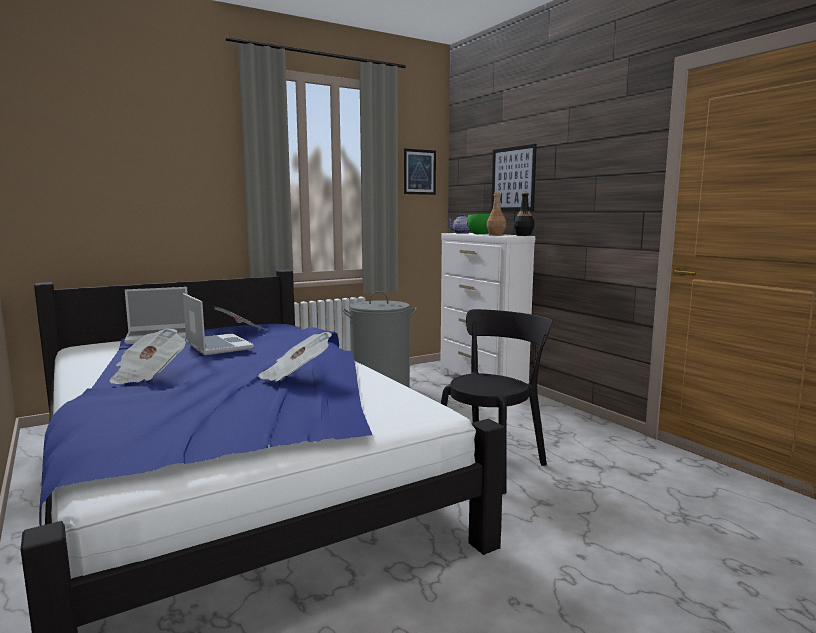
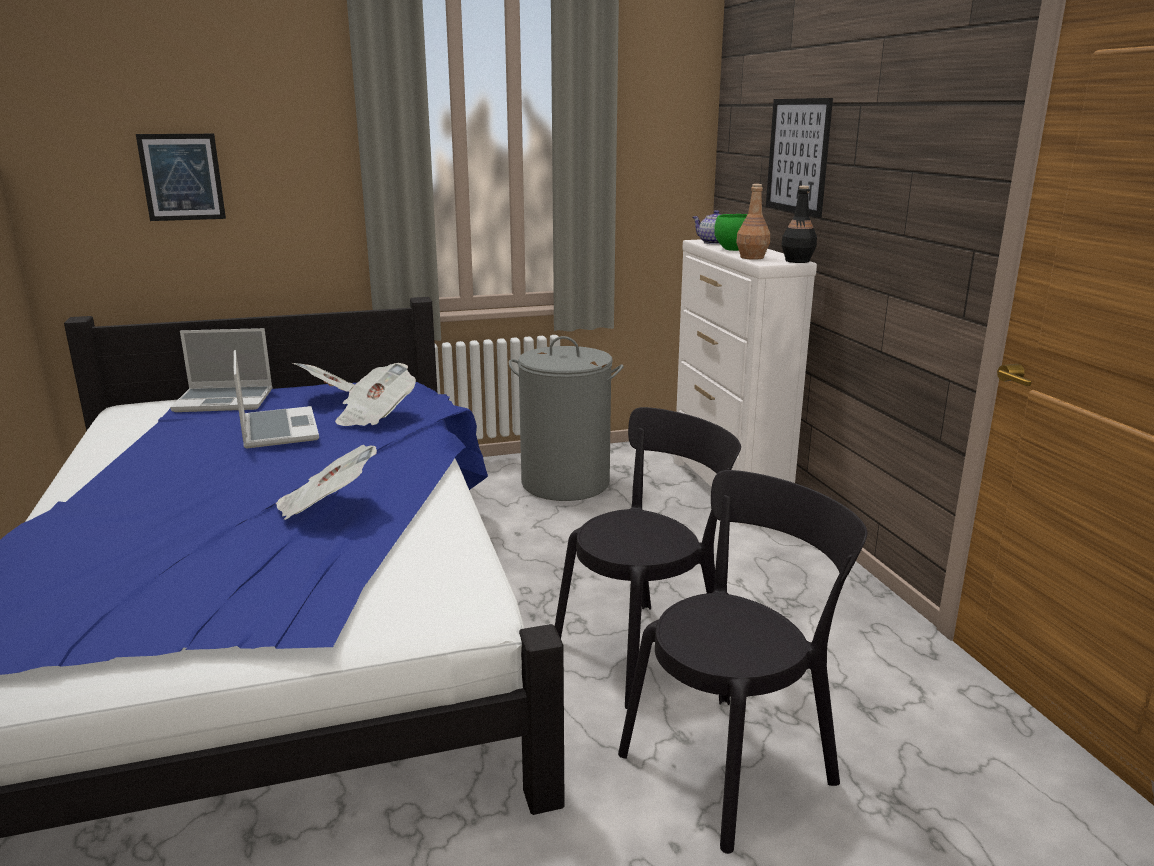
camera: 15 degrees right, 10 degrees up
(148, 375) = (147, 482): newspaper -> newspaper (375, 416)
(419, 172) = (662, 130): picture -> picture (182, 177)
(584, 511) = (734, 763): none -> black chair

